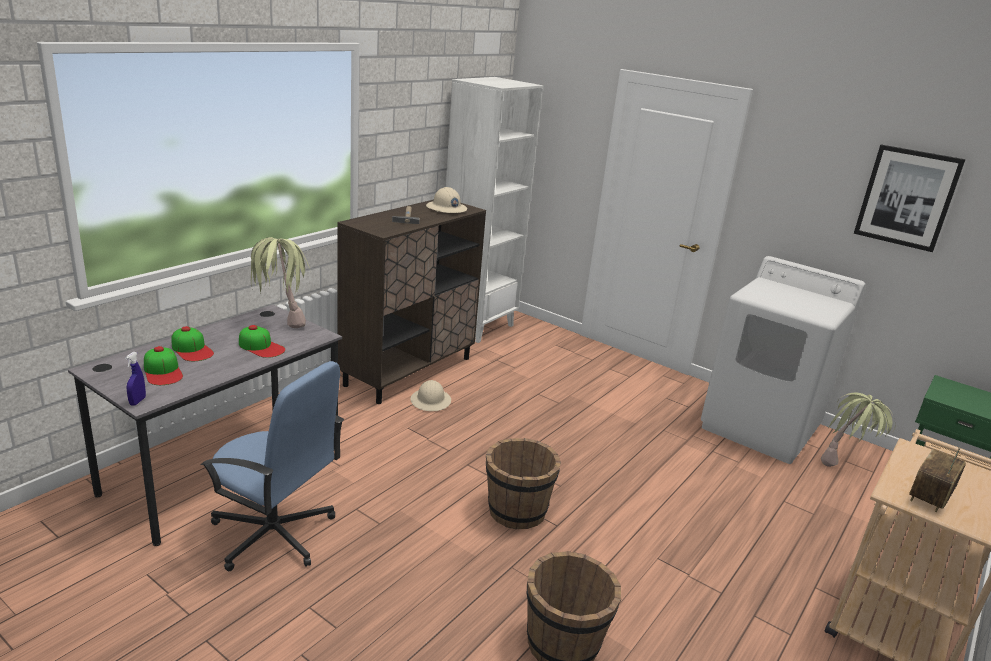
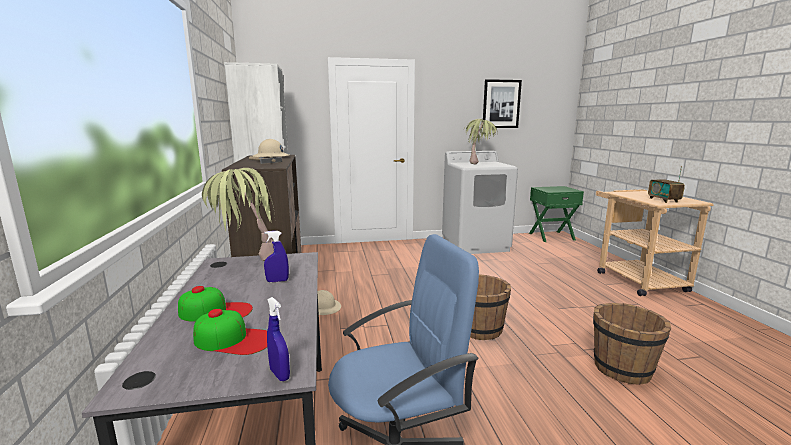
camera: 45 degrees left, 10 degrees down
(261, 347) = (277, 281): cap -> blue spray bottle
(845, 465) = (522, 243): potted plant -> potted plant (479, 163)

